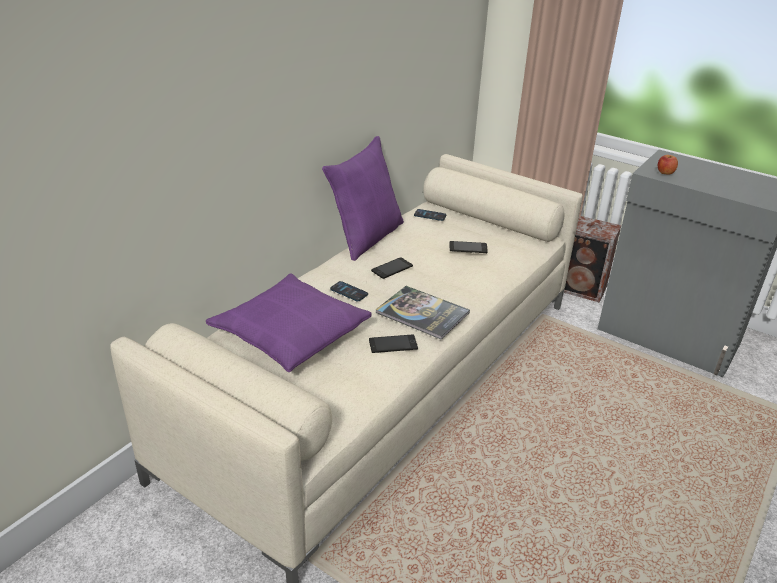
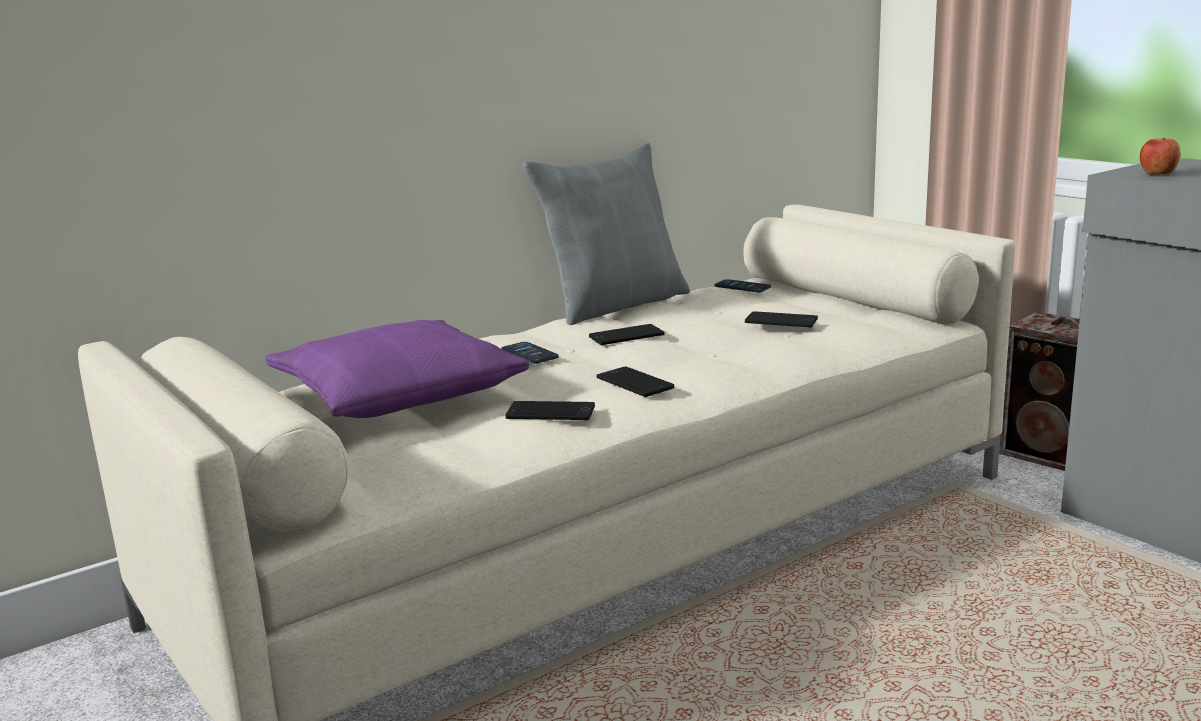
camera: 20 degrees right, 15 degrees down
(366, 237) = (614, 305): purple pillow -> grey pillow
(422, 313) = (634, 383): book -> phone

